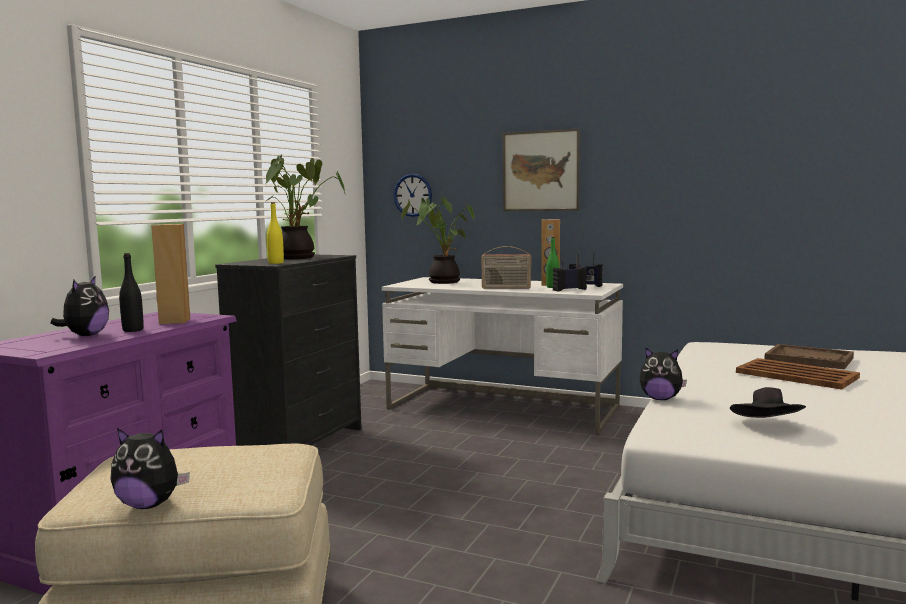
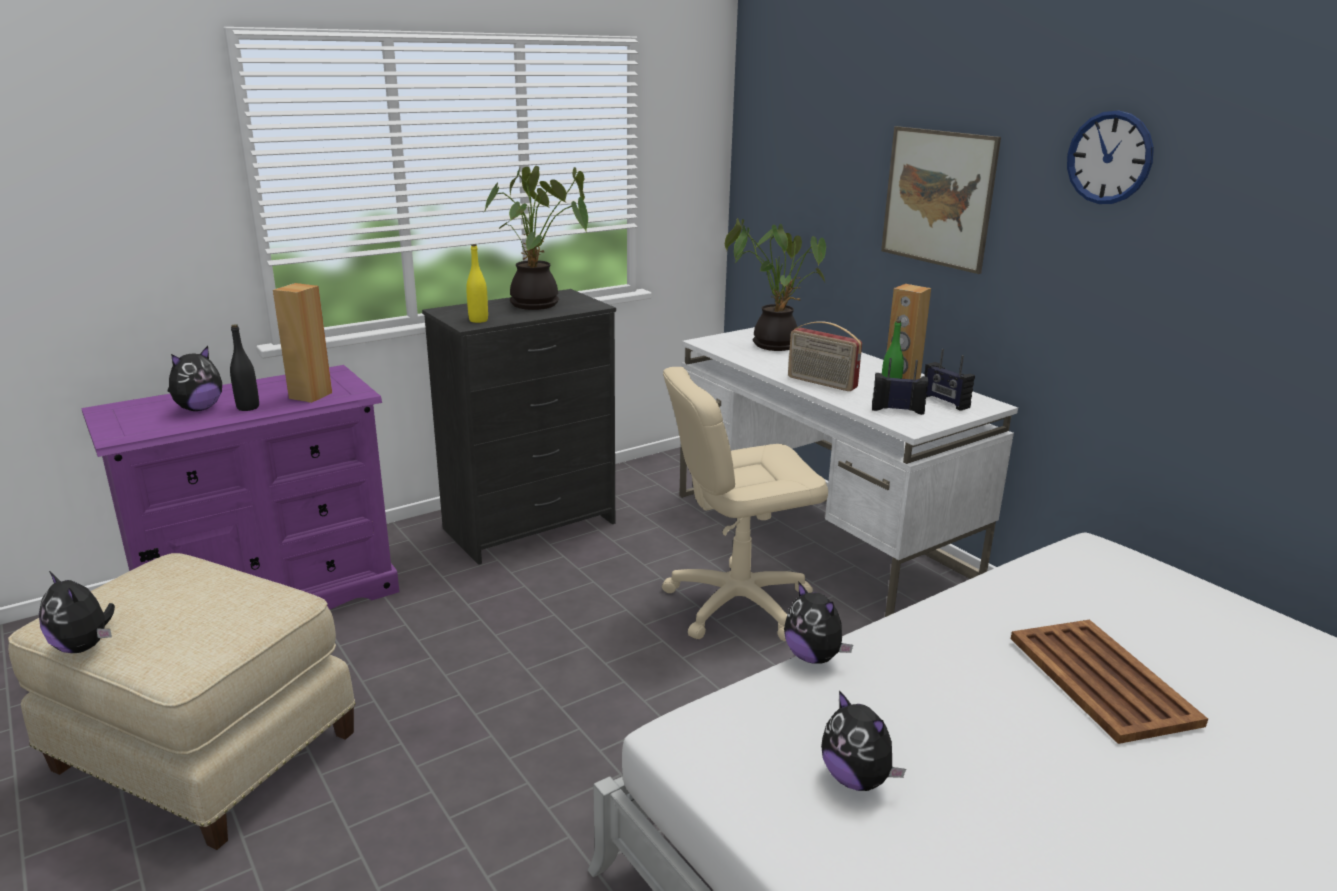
camera: 30 degrees right, 15 degrees up
(412, 195) = (780, 201): wall clock -> wall clock (1109, 158)
(499, 445) = (737, 603): none -> beige office chair
(767, 427) = (856, 779): black hat -> plush toy
(809, 359) = (1198, 646): brown tray -> none

